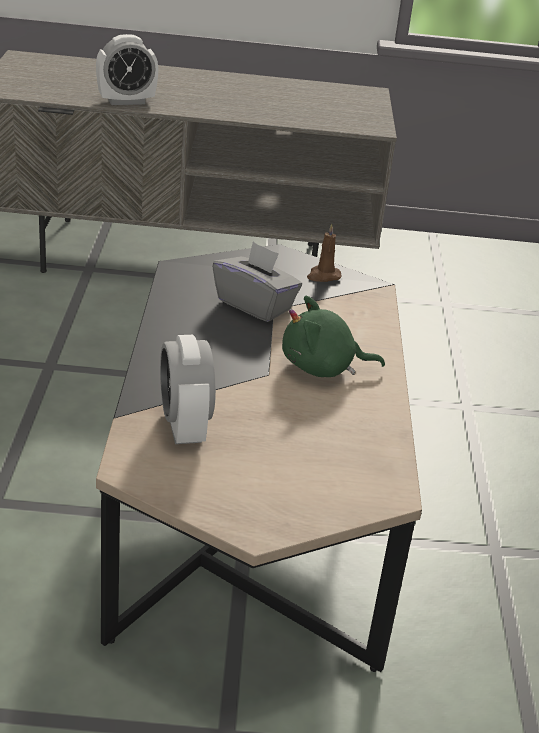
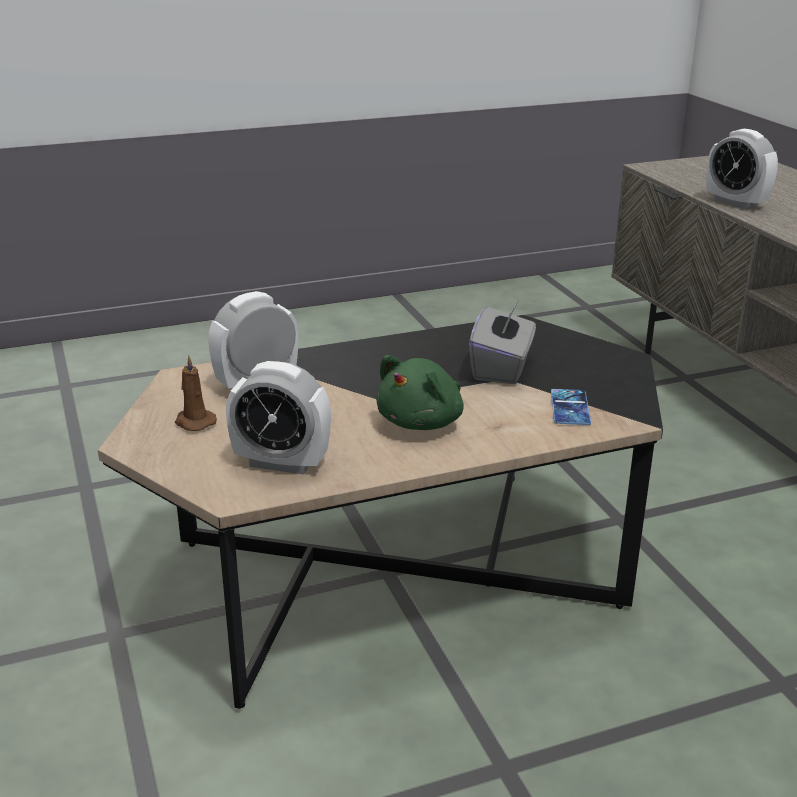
camera: 70 degrees right, 5 degrees down
(322, 368) = (423, 422): green plush toy -> green plush toy turned 120 degrees counterclockwise
(323, 276) = (614, 387): brown candle -> brown candle (194, 422)
(342, 303) = (570, 407): none -> phone
(350, 454) = (281, 463): none -> alarm clock

